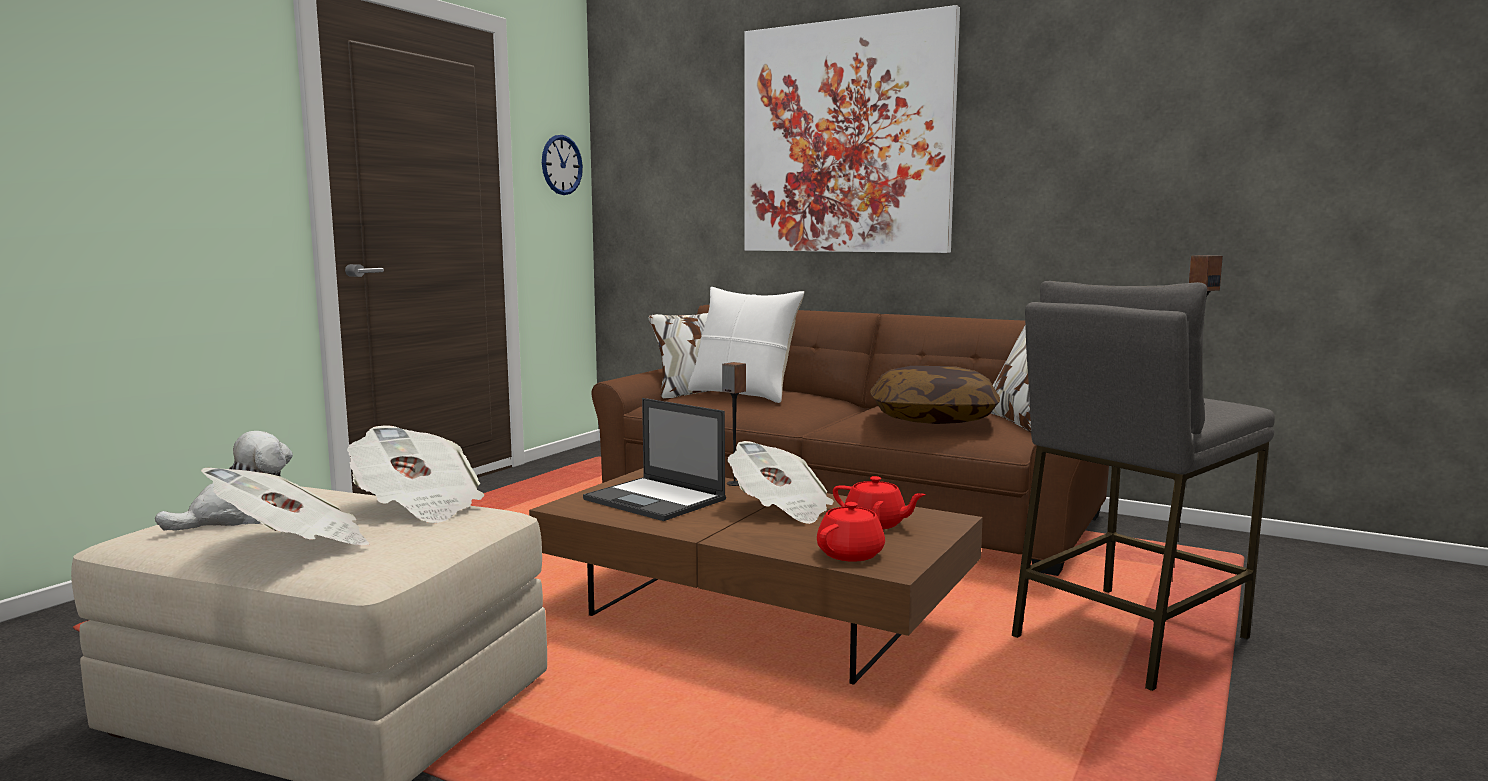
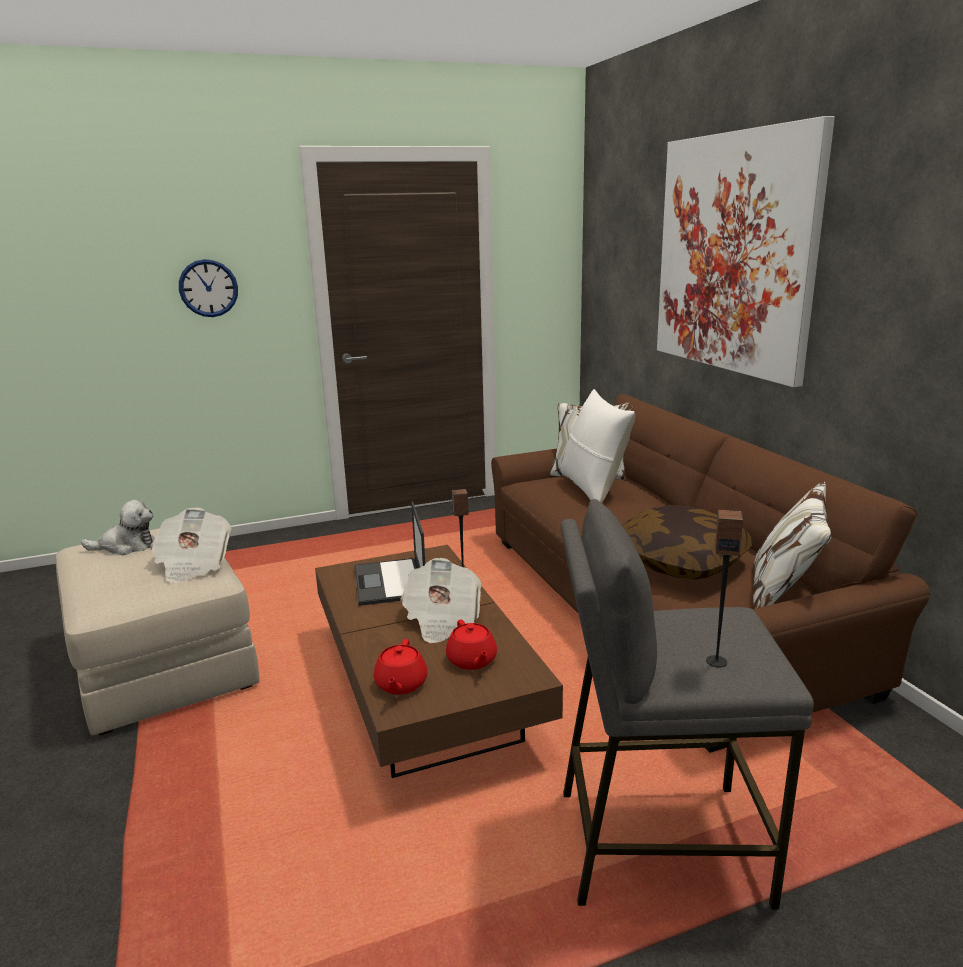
camera: 40 degrees right, 10 degrees up
(295, 545) = (102, 579): newspaper -> none
(561, 165) = (546, 260): wall clock -> wall clock (208, 288)
(851, 553) = (400, 684): red teapot -> red teapot turned 105 degrees clockwise

